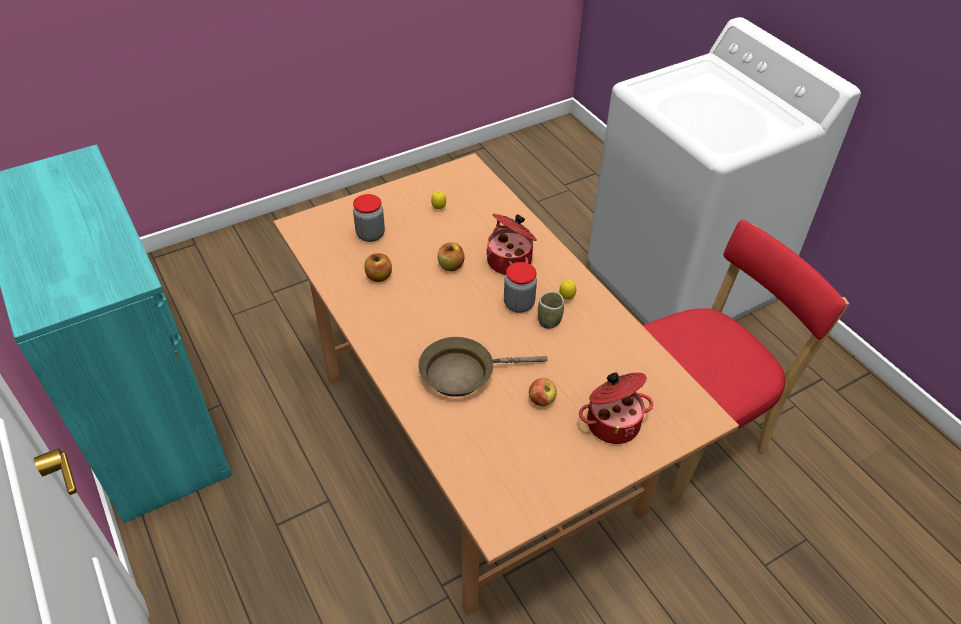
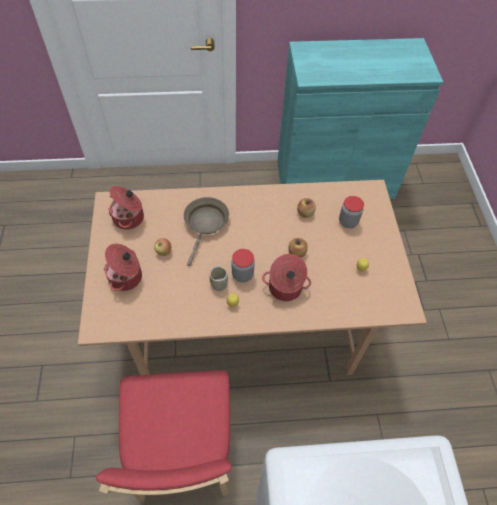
camera: 115 degrees right, 10 degrees up
(512, 474) = (129, 218): none -> cooking pot

